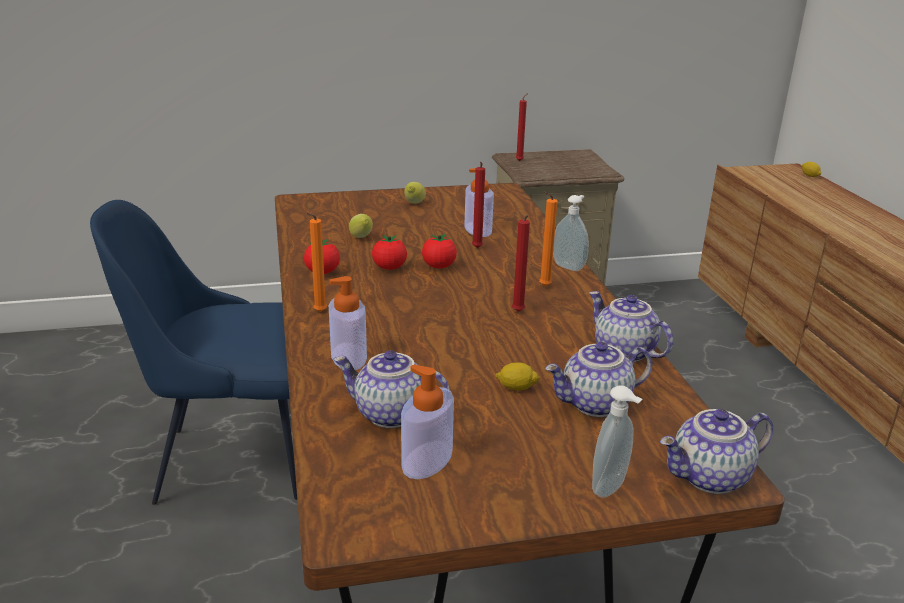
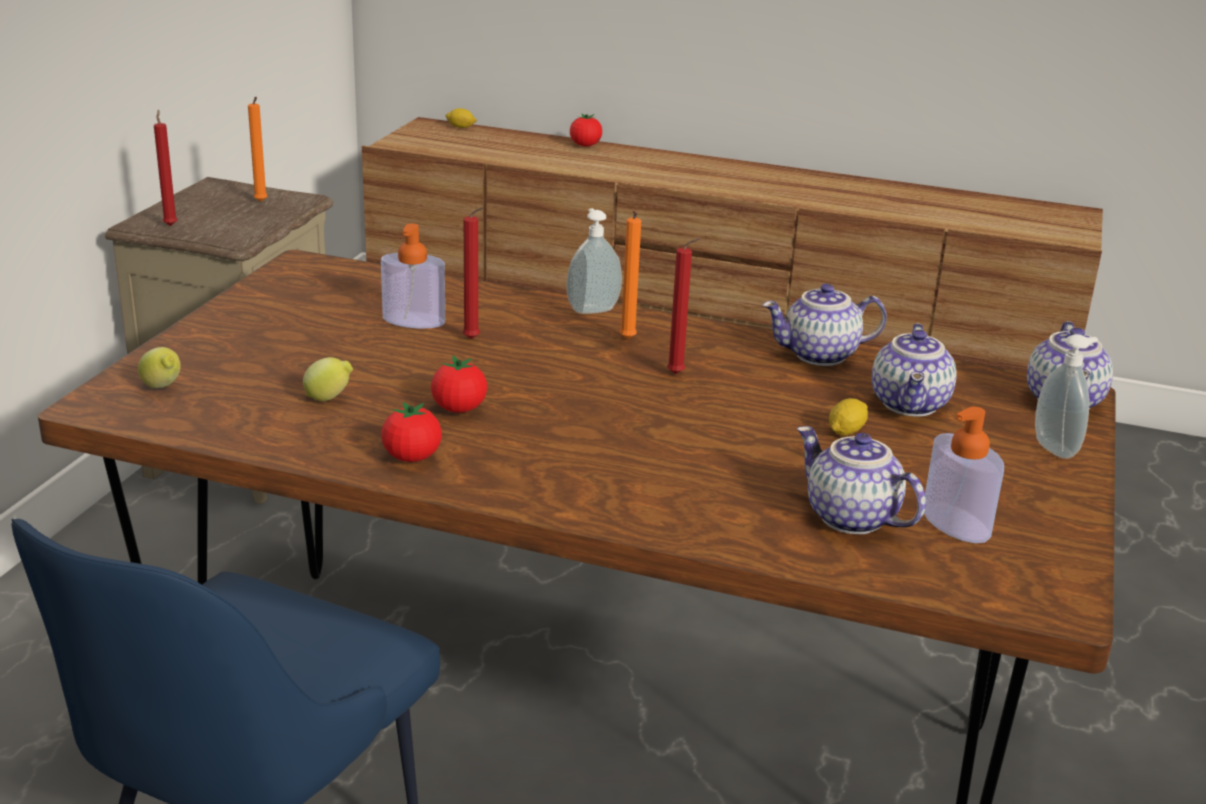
camera: 60 degrees left, 0 degrees up
(318, 312) = (541, 493): orange candle -> orange candle (261, 202)
(348, 357) = (688, 506): soap dispenser -> none
(390, 415) = (849, 518): teapot -> teapot turned 90 degrees clockwise
(414, 204) = (259, 329): lemon -> lemon (163, 388)
(439, 266) = (496, 378): tomato -> tomato (585, 145)

